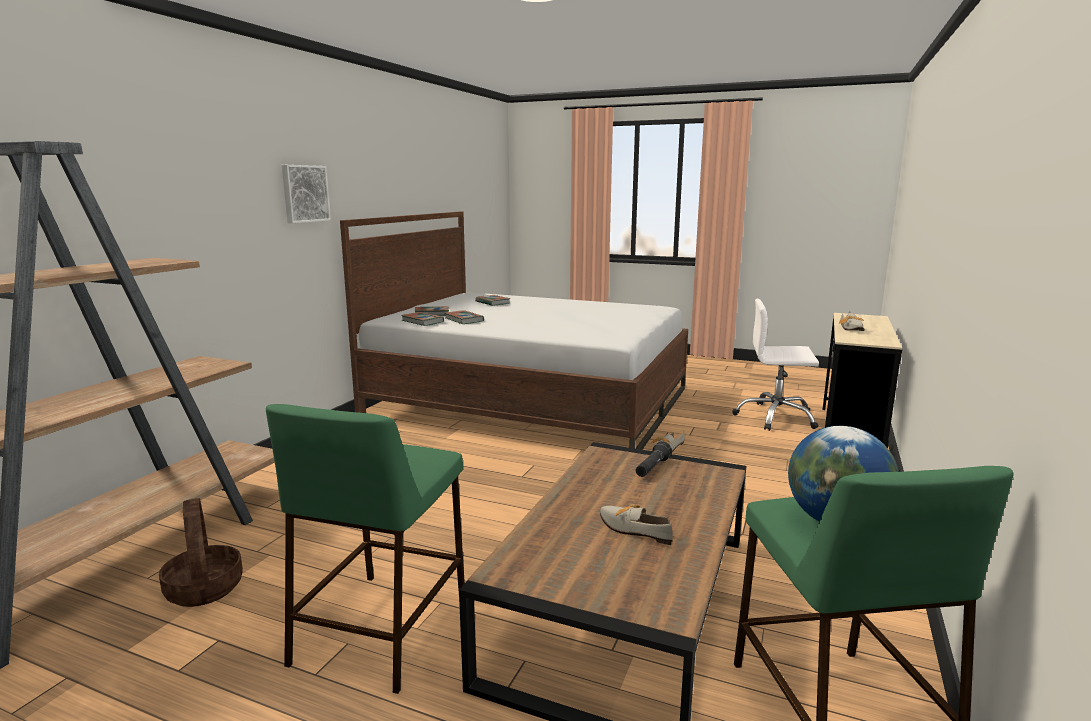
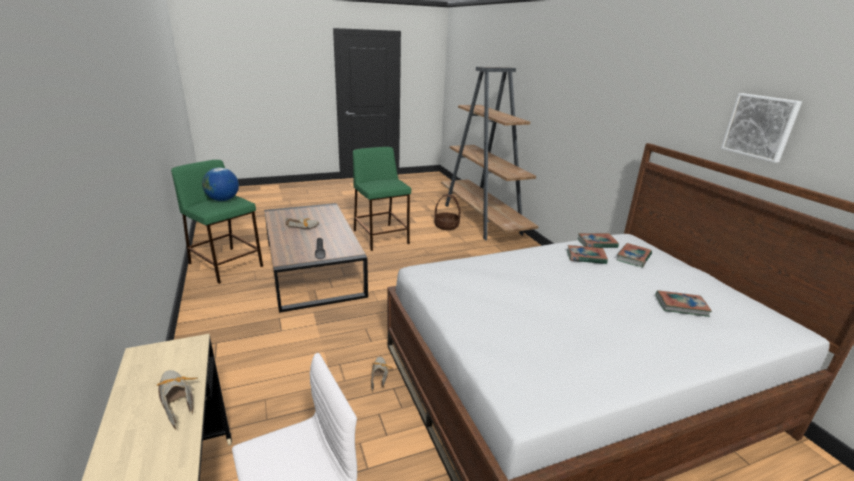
camera: 135 degrees right, 10 degrees up
(304, 193) = (635, 113): picture -> picture (760, 126)

